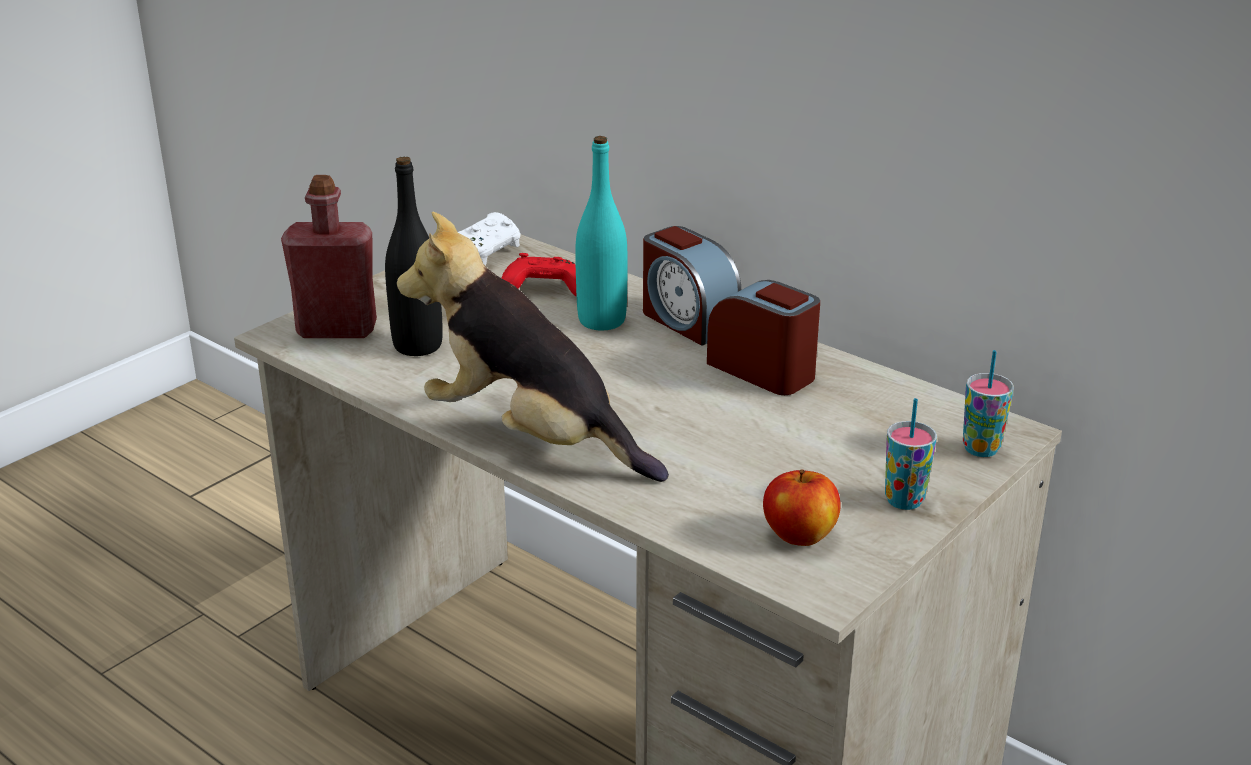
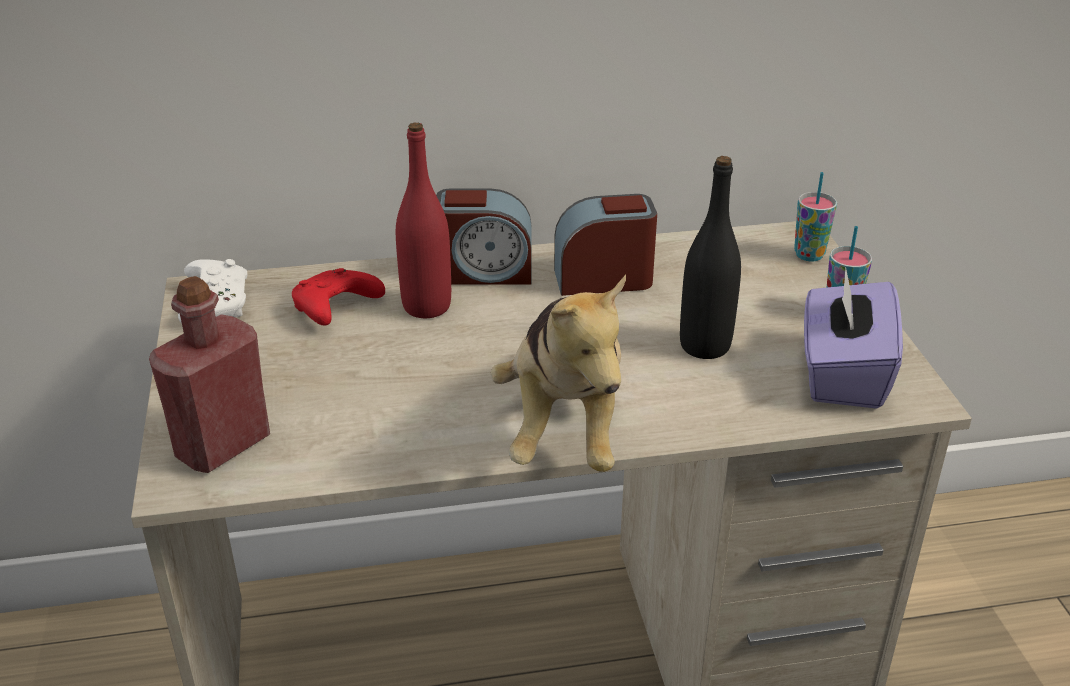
camera: 50 degrees left, 5 degrees up
(418, 345) = (326, 414): black bottle -> black bottle (705, 346)
(531, 438) = (564, 426): plush toy -> plush toy turned 75 degrees counterclockwise
(602, 320) = (426, 306): turquoise bottle -> red bottle
(800, 536) = (842, 374): apple -> purple tissue box

